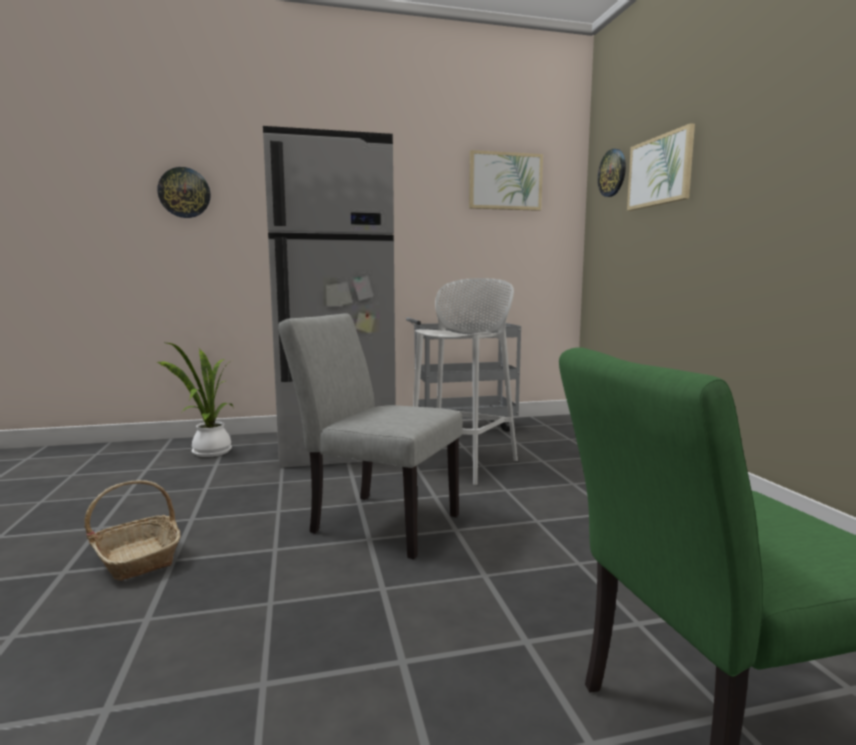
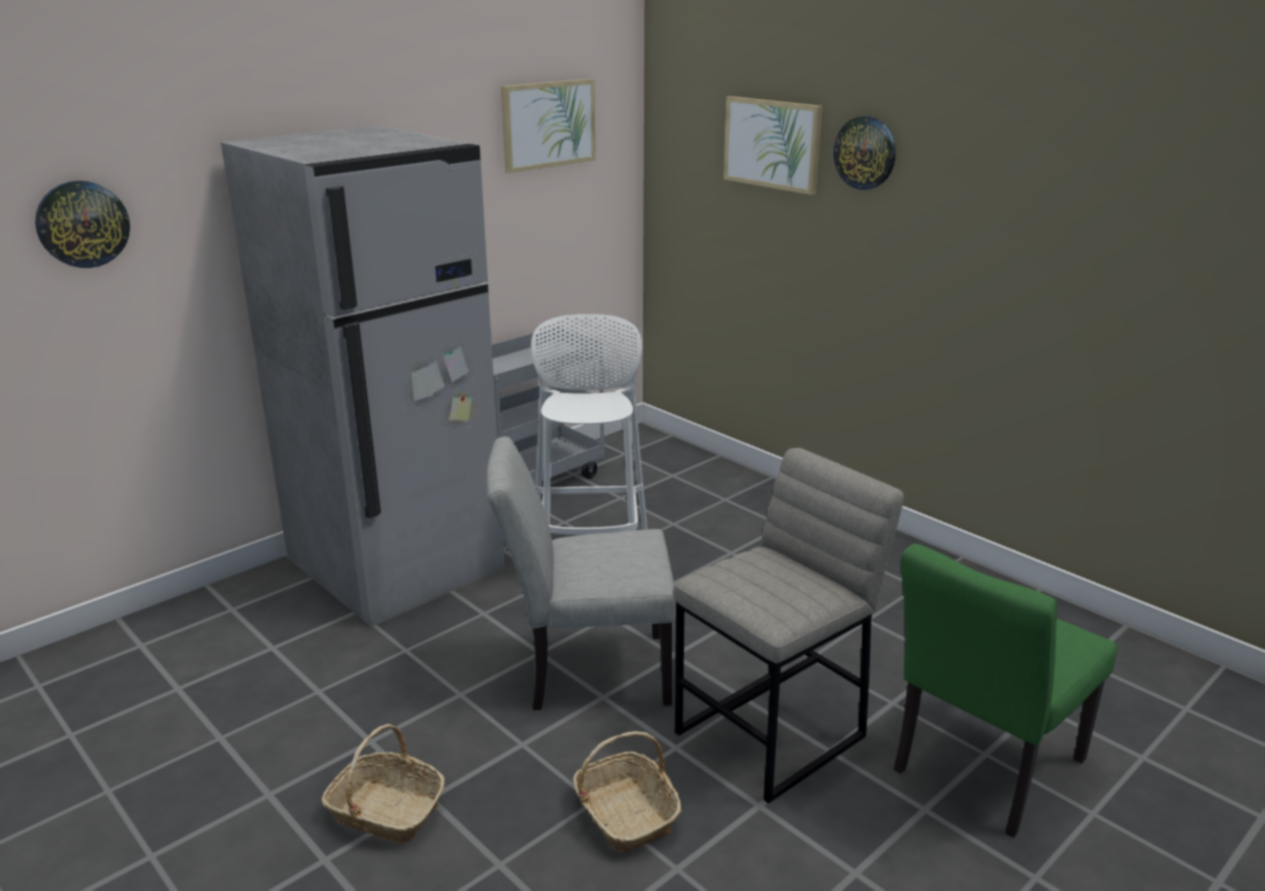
camera: 30 degrees left, 15 degrees up
(208, 452) = (228, 629): potted plant -> none
(280, 620) = (625, 813): none -> basket
(483, 606) = (773, 732): none -> grey chair
(612, 173) = (693, 115): wall clock -> wall clock (865, 153)

